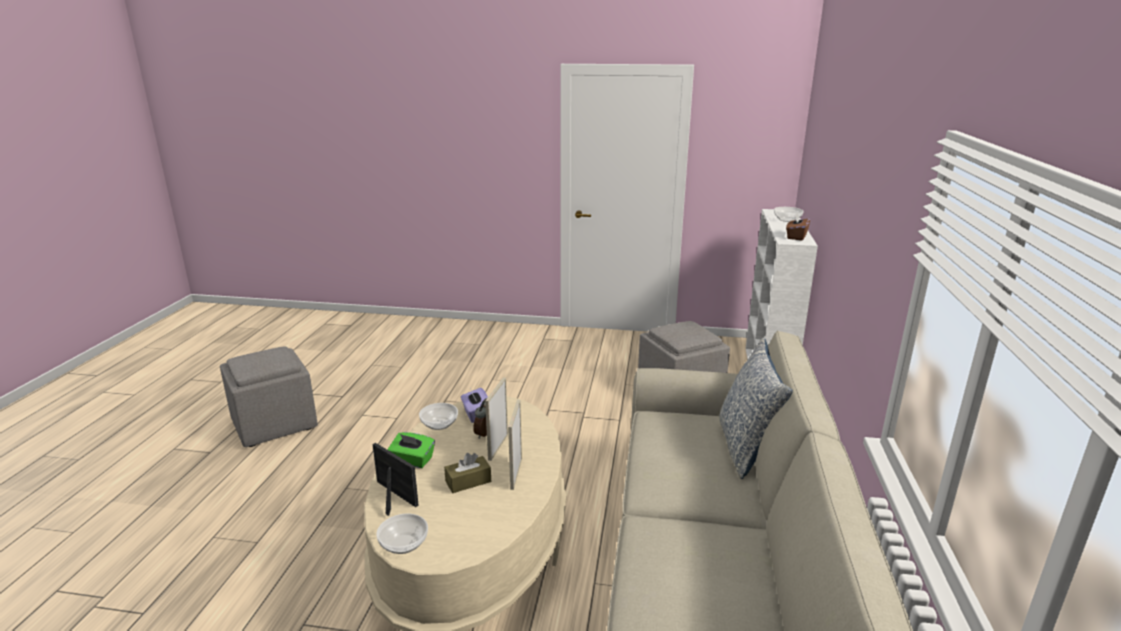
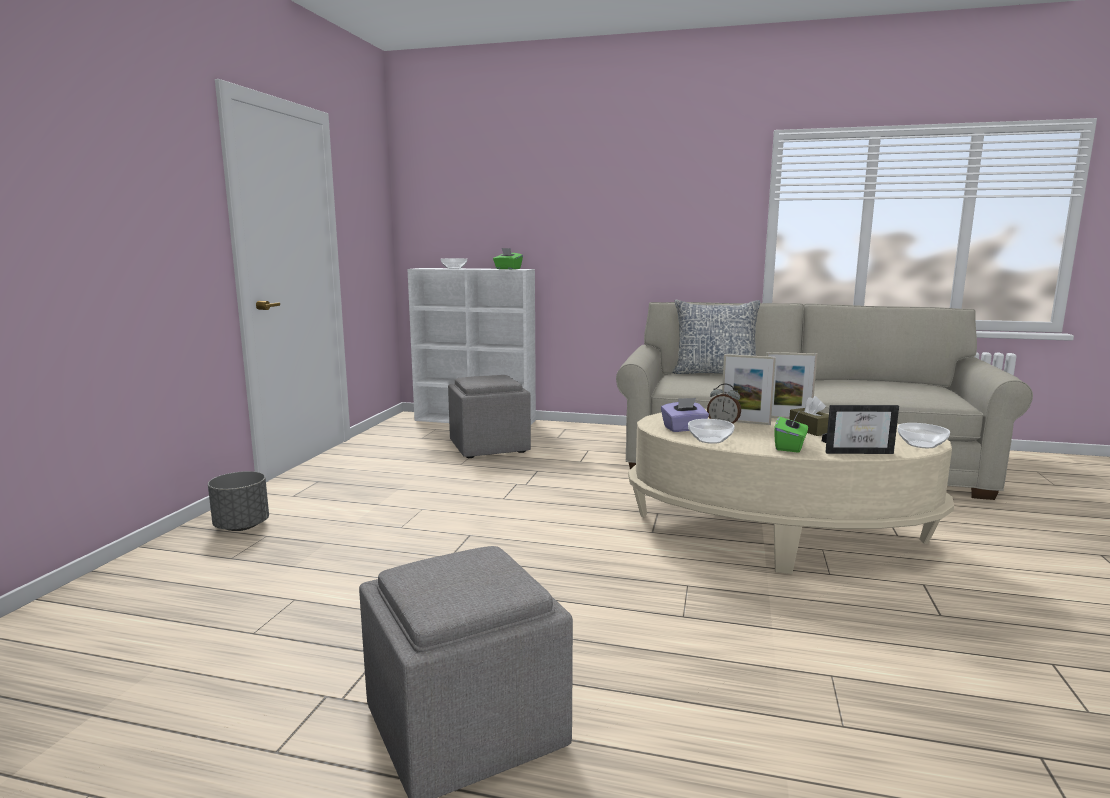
camera: 85 degrees left, 10 degrees down
(391, 496) = (857, 451): picture frame -> picture frame turned 135 degrees counterclockwise
(494, 335) = (242, 526): none -> grey planter
(796, 237) = (507, 269): brown tissue box -> green tissue box

